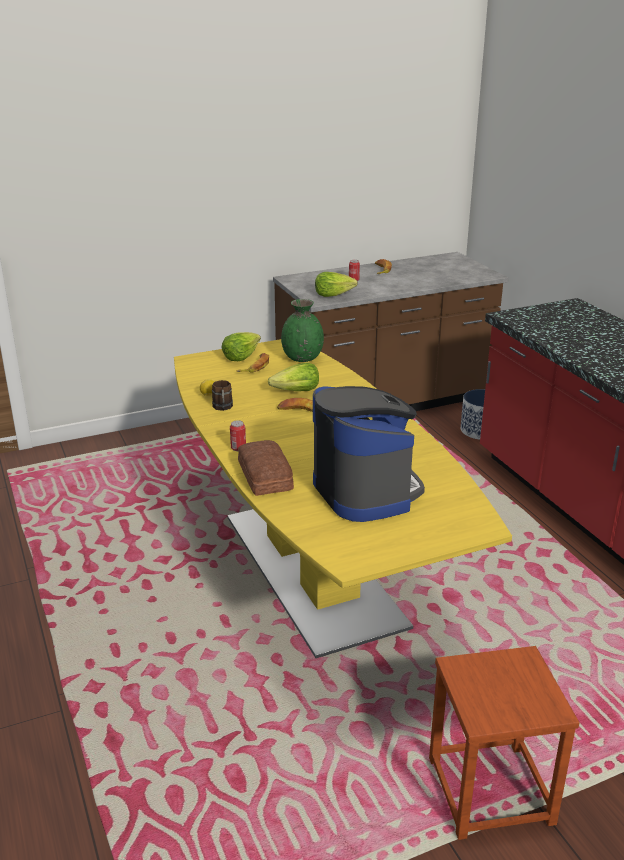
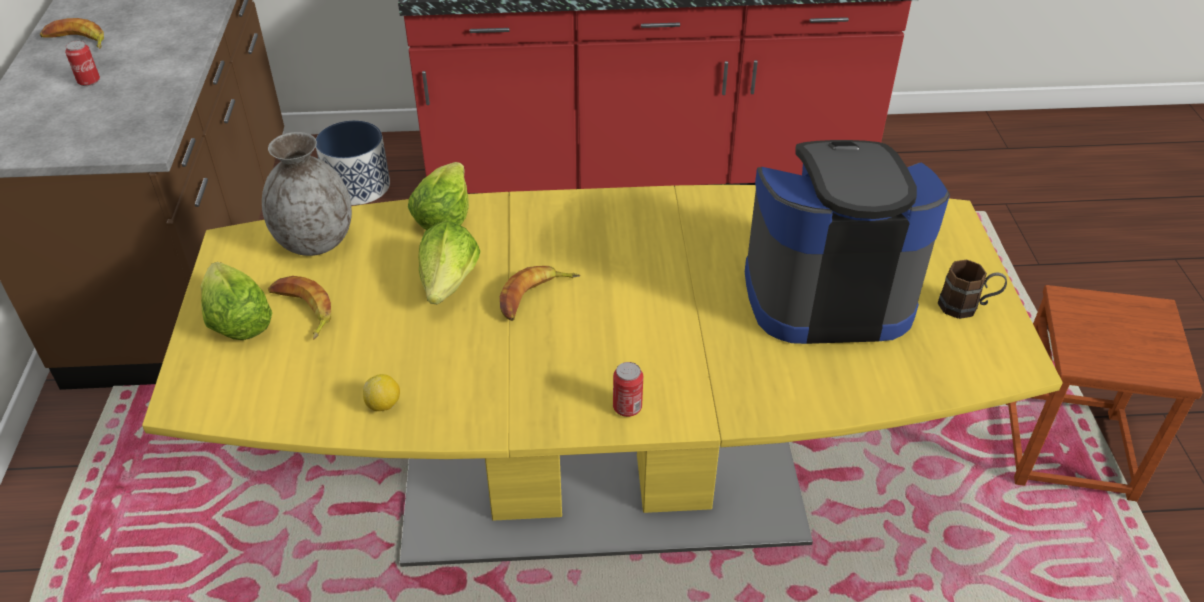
camera: 70 degrees left, 15 degrees up
(223, 408) = (454, 395): brown mug -> brown mug (967, 306)
(264, 476) = (742, 396): bread -> none
(302, 358) = (315, 242): green vase -> grey vase
(333, 294) = (135, 121): lettuce -> lettuce (443, 216)

